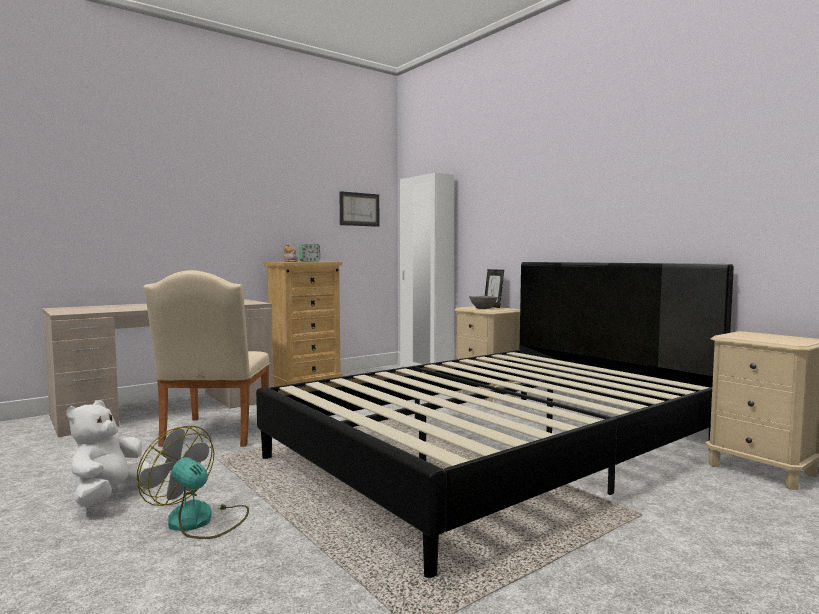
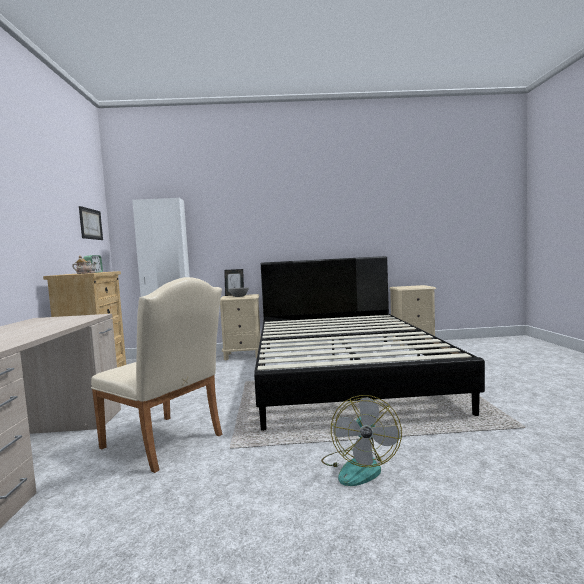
camera: 55 degrees left, 0 degrees up
(109, 497) = (264, 506): white plush toy -> none
(199, 521) = (359, 467): fan -> fan turned 60 degrees counterclockwise

